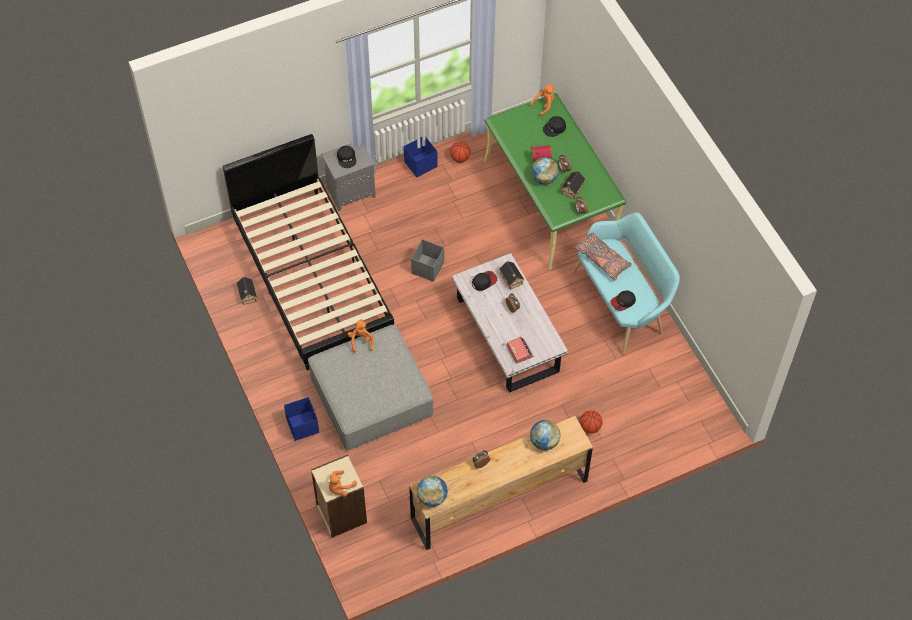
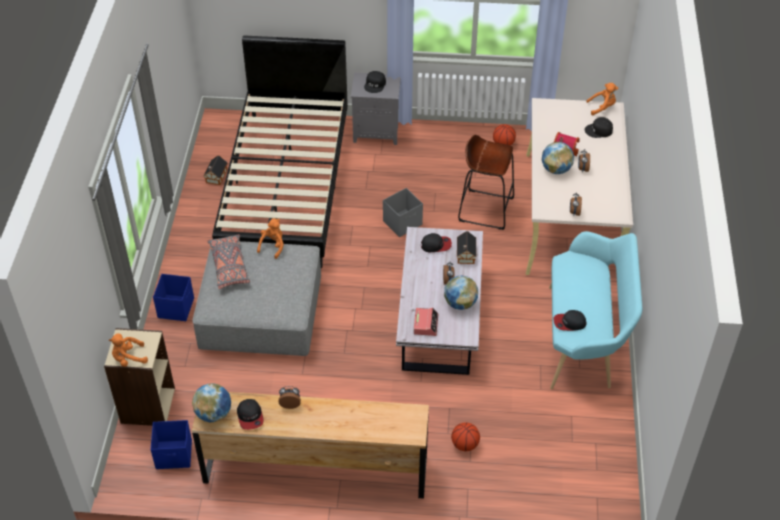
camera: 30 degrees right, 10 degrees down
(421, 164) = (461, 135): blue storage box -> blue storage box (174, 455)
(459, 486) = (250, 416): none -> cap
(483, 225) = (485, 209): none -> brown stool
(544, 442) = (374, 415): globe -> globe (460, 303)
(551, 200) = (571, 215): green desk -> beige desk
(571, 189) = (579, 190): toy house -> none
(602, 259) = (574, 273): grey pillow -> grey pillow (229, 267)

